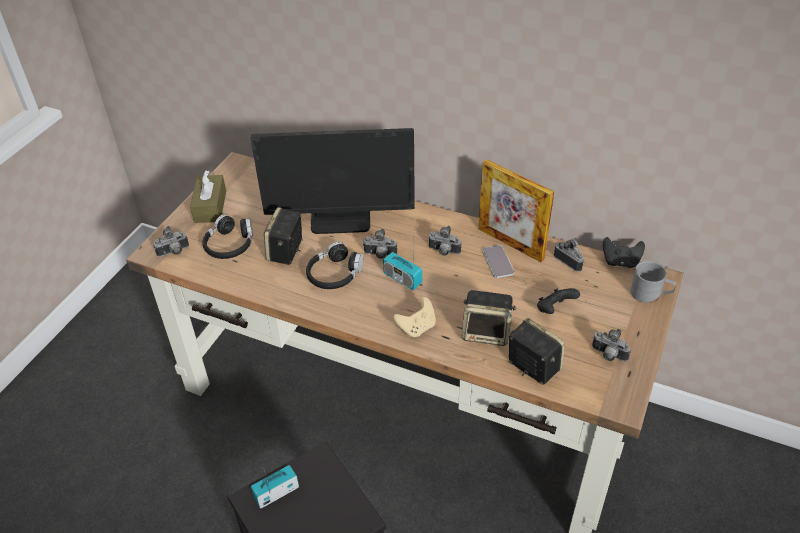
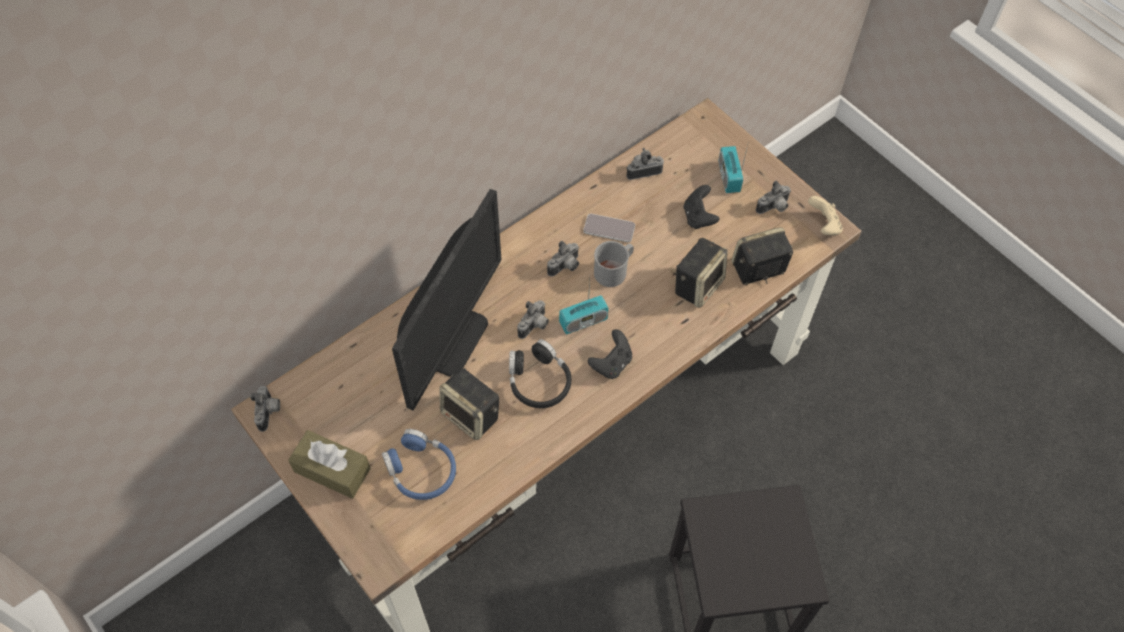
camera: 65 degrees left, 15 degrees up
(174, 252) = (395, 538): camera -> camera (269, 412)
(230, 245) = (421, 470): black headphones -> blue headphones
(276, 492) = (722, 568): radio -> radio (728, 177)
(417, 327) = (659, 339): beige game controller -> beige game controller (823, 225)
(510, 243) = (589, 205): picture frame -> none
(620, 262) = (667, 134): black game controller -> black game controller (611, 364)
(650, 294) = (719, 136): grey mug -> grey mug (614, 270)

